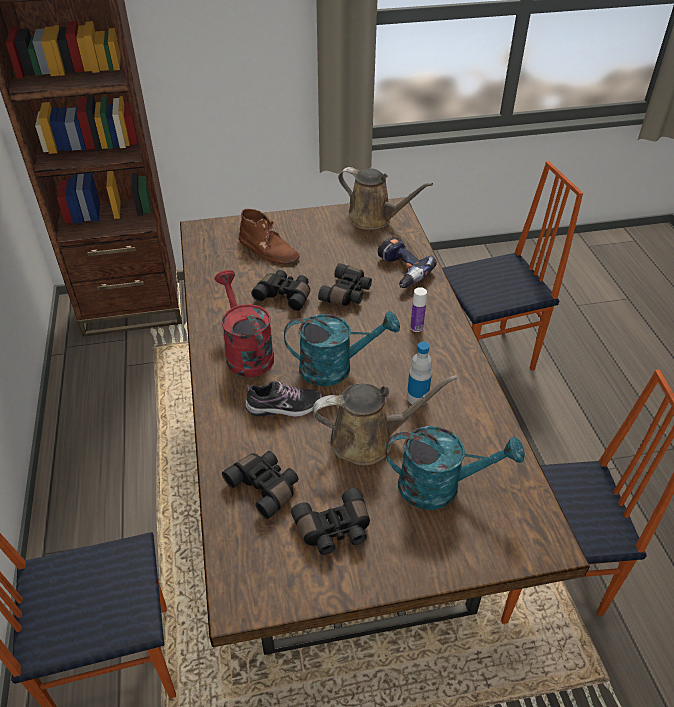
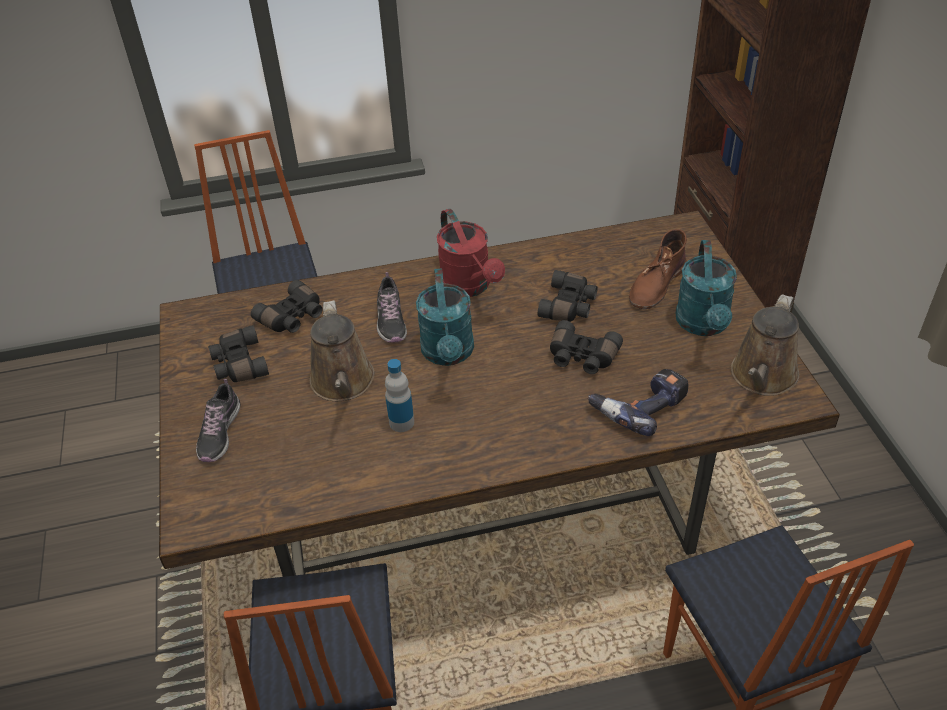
camera: 90 degrees right, 0 degrees up
(246, 352) = (470, 286): red watering can -> red watering can turned 90 degrees clockwise
(416, 327) = (523, 422): bottle -> none
(434, 535) = (219, 433): none -> shoe
(440, 486) = (275, 439): turquoise watering can -> turquoise watering can (704, 325)

